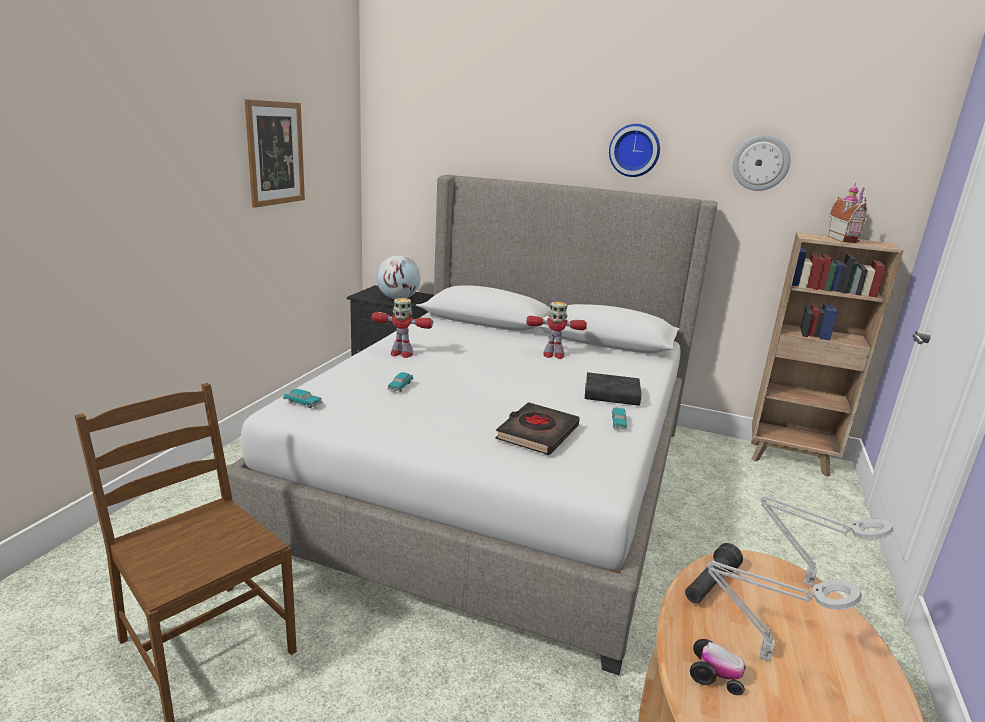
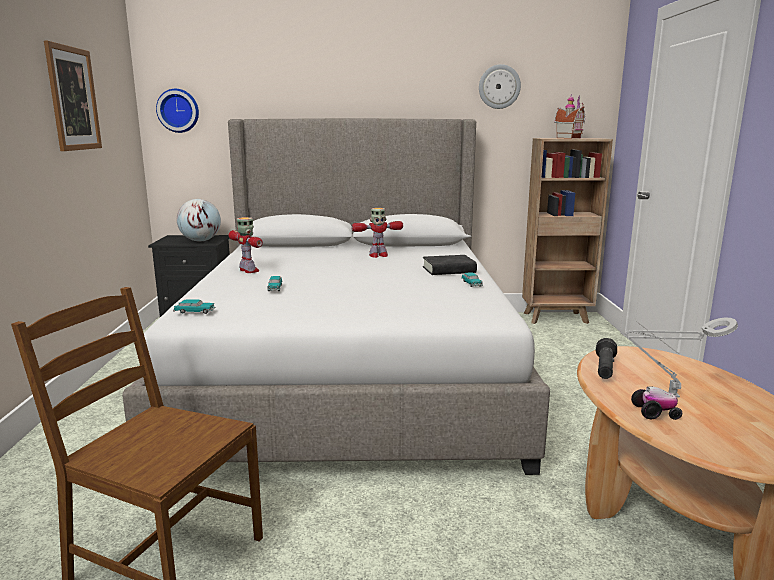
camera: 20 degrees left, 5 degrees down
(401, 354) = (249, 271): toy robot -> toy robot turned 120 degrees counterclockwise
(537, 433) = (419, 298): black book -> none
(634, 150) = (400, 84): wall clock -> wall clock (178, 110)
(803, 581) = (658, 354): grey table lamp -> none

